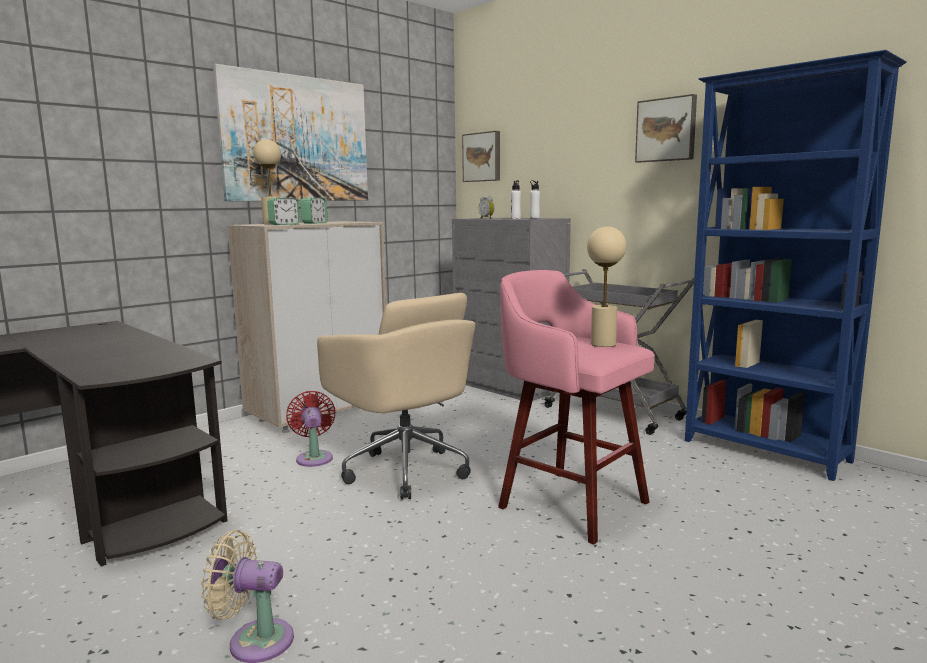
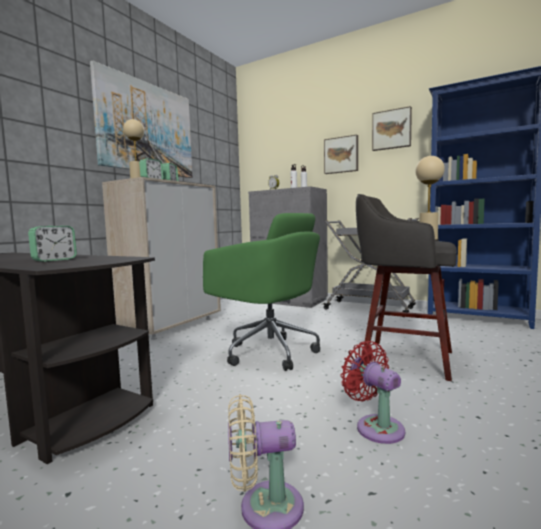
camera: 15 degrees left, 5 degrees down
(124, 356) = (54, 260): none -> alarm clock
(314, 457) = (191, 352): red fan -> red fan (376, 427)
(402, 470) = (266, 352): beige office chair -> green office chair
(482, 157) = (260, 156): picture -> picture (341, 155)
(569, 503) = (403, 358): pink stool -> grey stool

